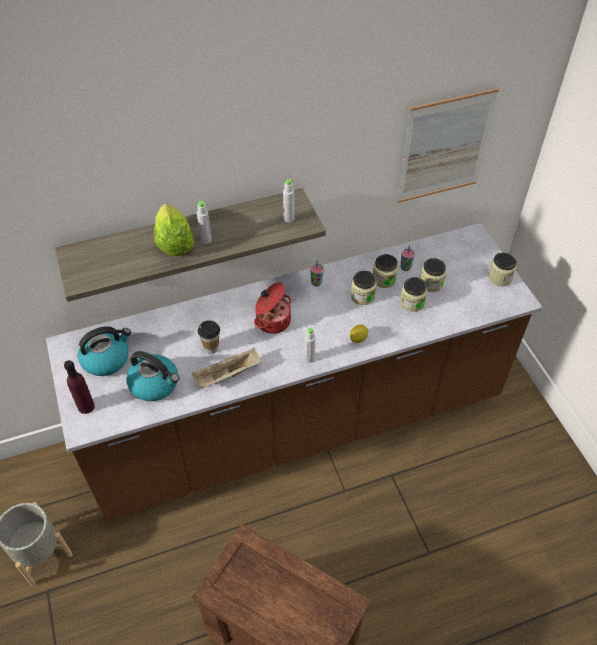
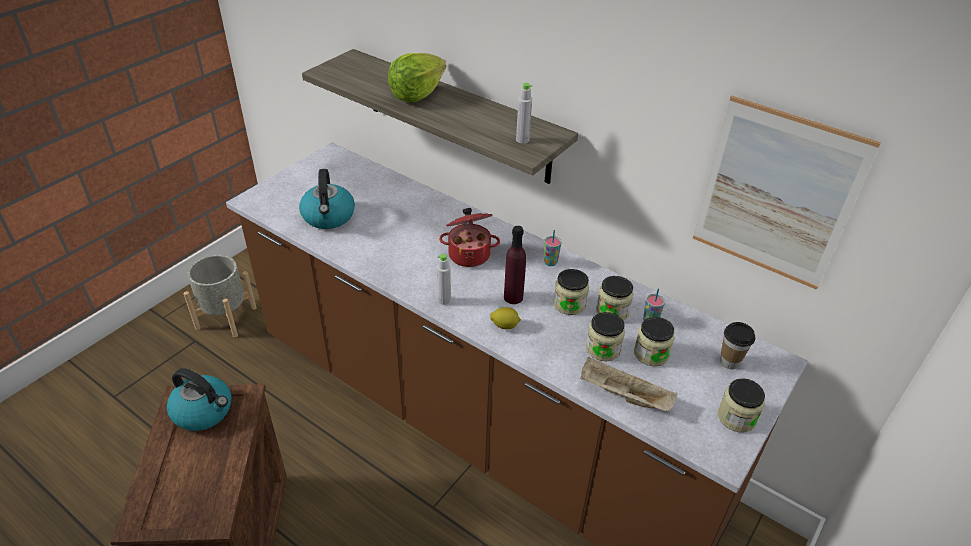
camera: 55 degrees right, 10 degrees down
(86, 406) = (276, 192): purple bottle -> purple bottle (513, 297)
(106, 359) = (334, 180): kettle -> kettle (204, 411)
(206, 240) = (438, 108): grey bottle -> none
(211, 348) = (399, 230): cup -> cup (729, 362)
(227, 375) = (374, 254): beige tray -> beige tray (623, 396)

